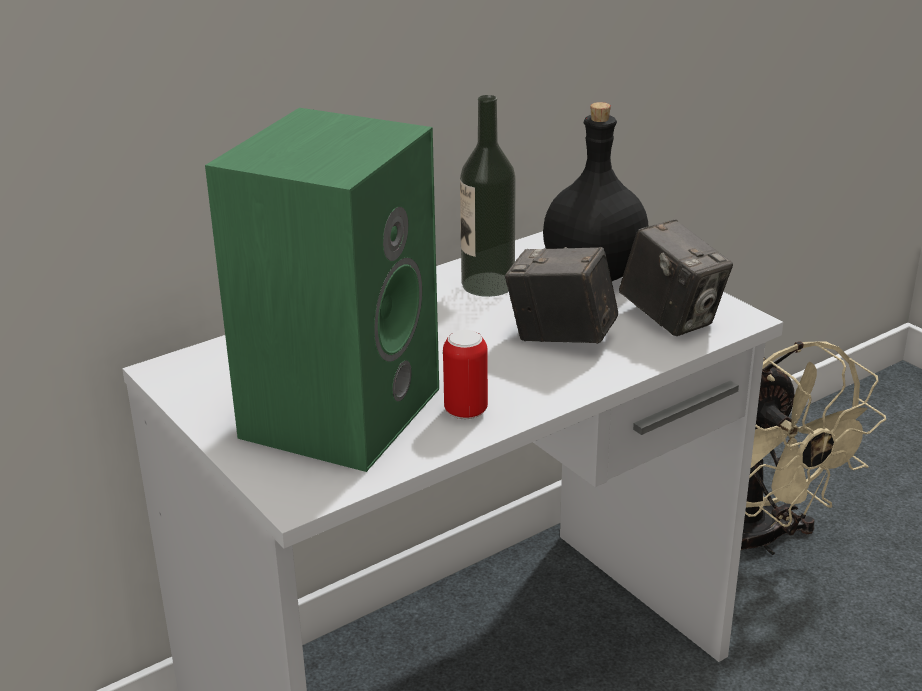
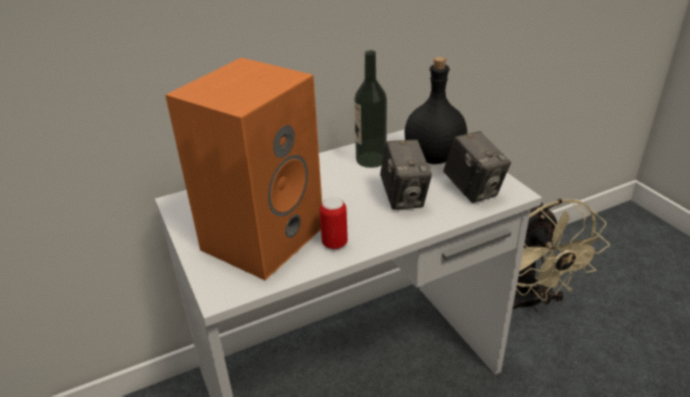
camera: 10 degrees right, 5 degrees up
(340, 409) = (263, 236): green speaker -> orange speaker
(561, 337) = (404, 197): camera -> camera turned 135 degrees counterclockwise

